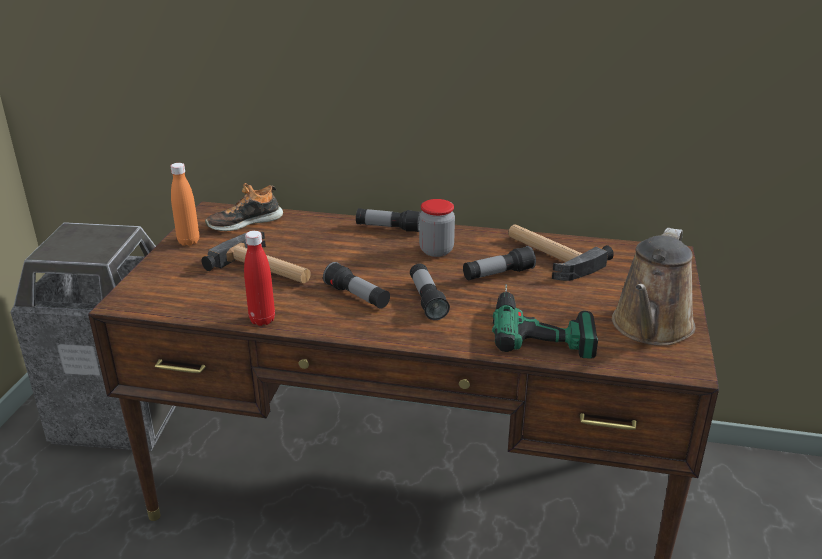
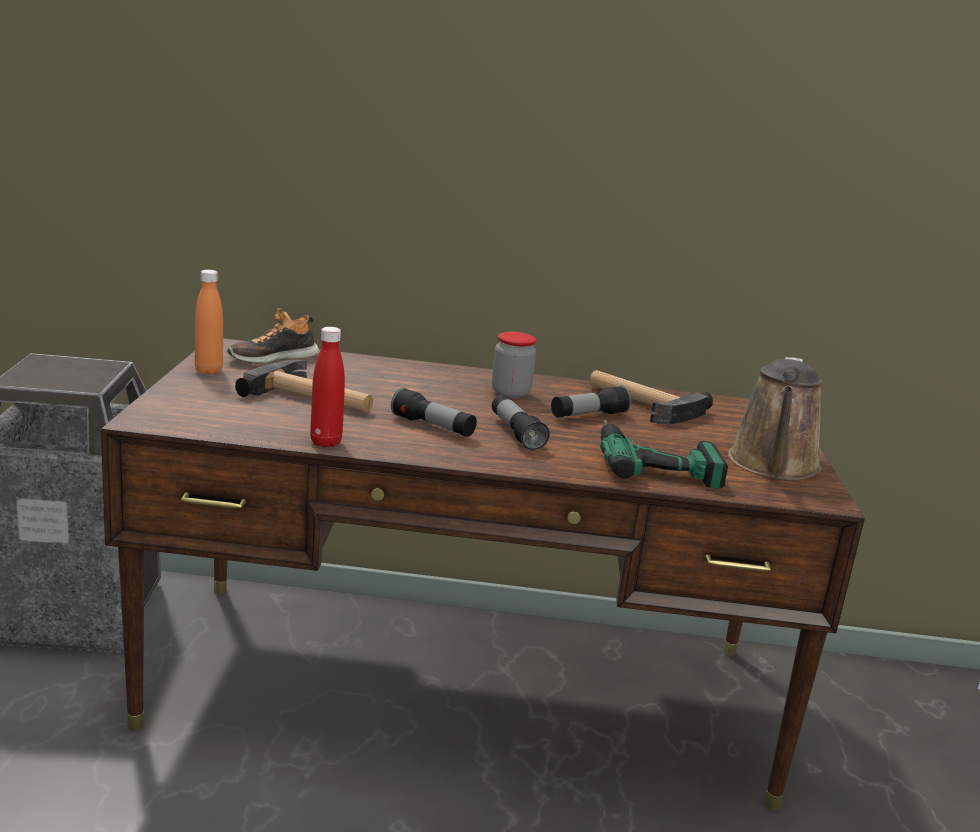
camera: 10 degrees left, 10 degrees down
(389, 228) = (448, 371): flashlight -> none

